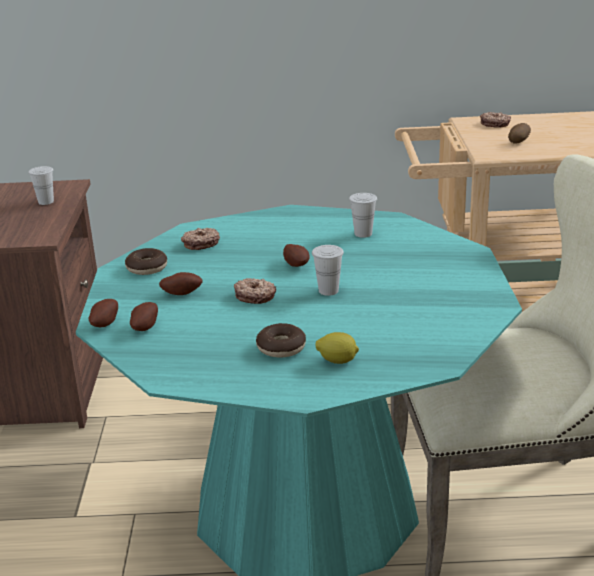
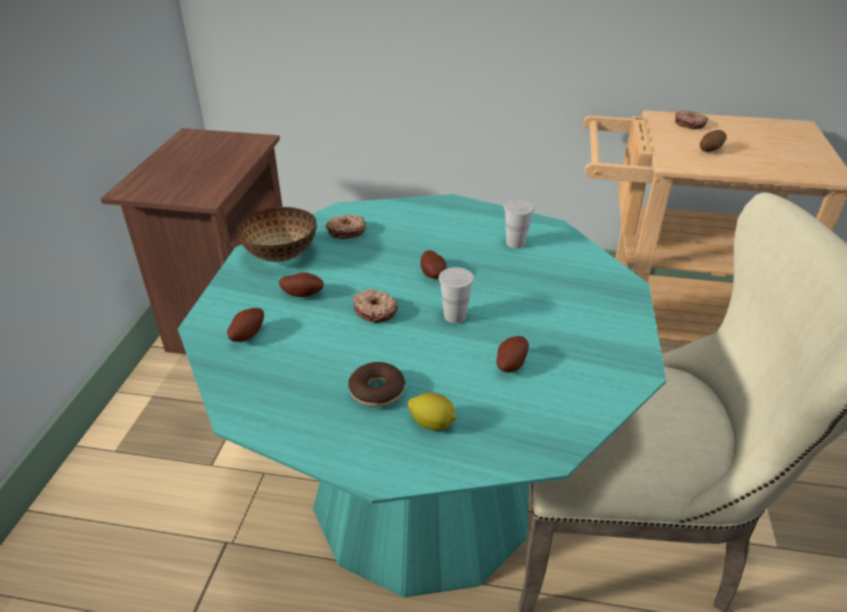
camera: 10 degrees right, 10 degrees up
(46, 202) = (228, 156): white cup -> none
(104, 323) = (209, 322): potato -> potato (510, 364)
(147, 268) = (281, 255): donut -> bowl

